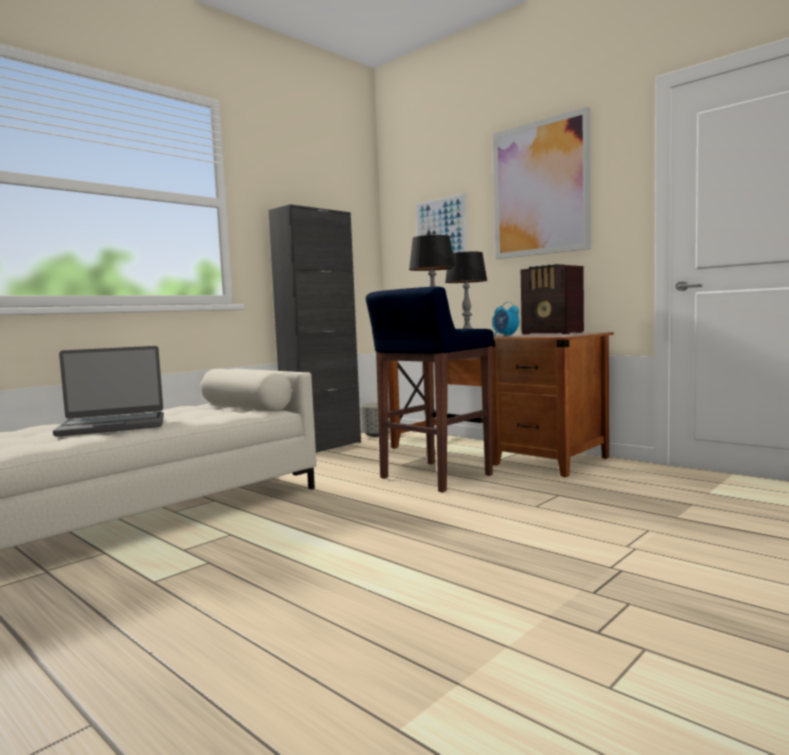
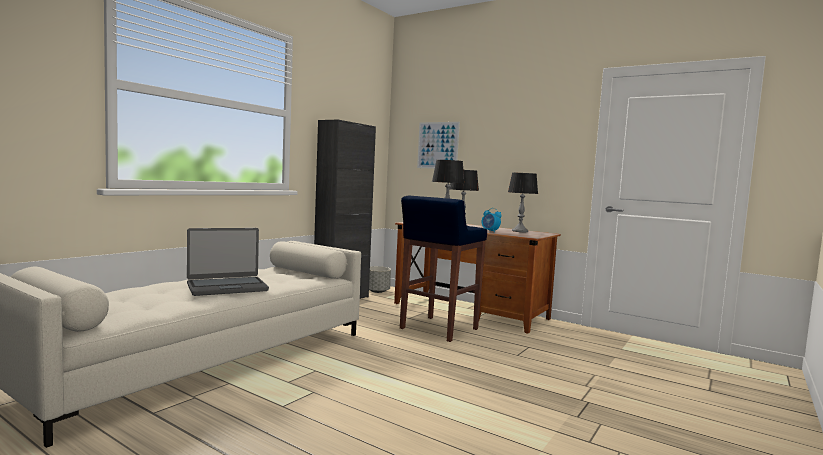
camera: 10 degrees left, 0 degrees up
(540, 188) = (516, 128): picture -> none
(552, 333) = (520, 231): radio -> table lamp

